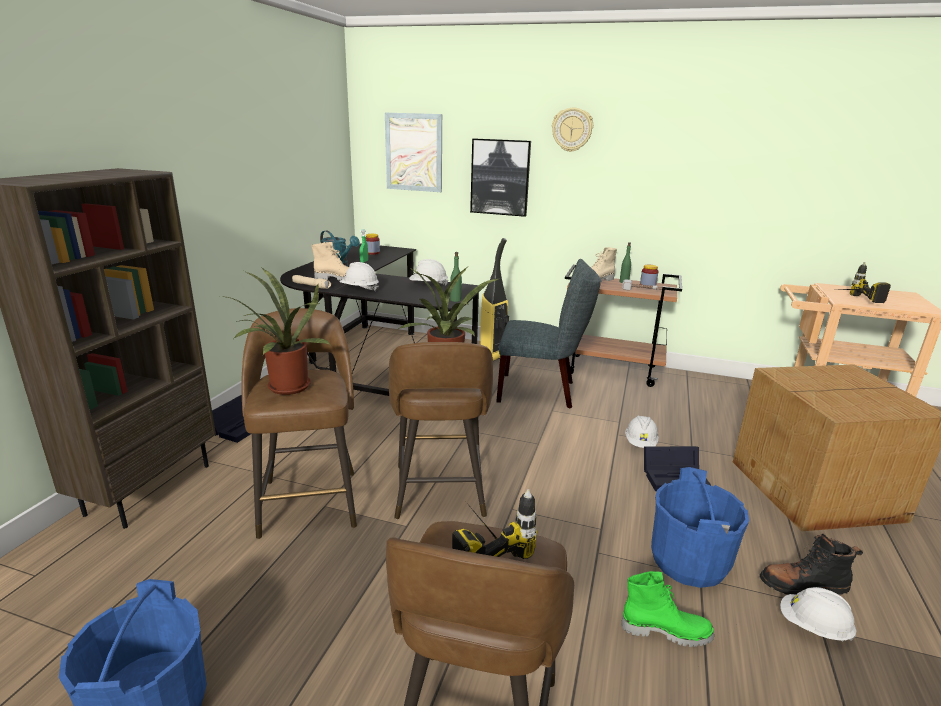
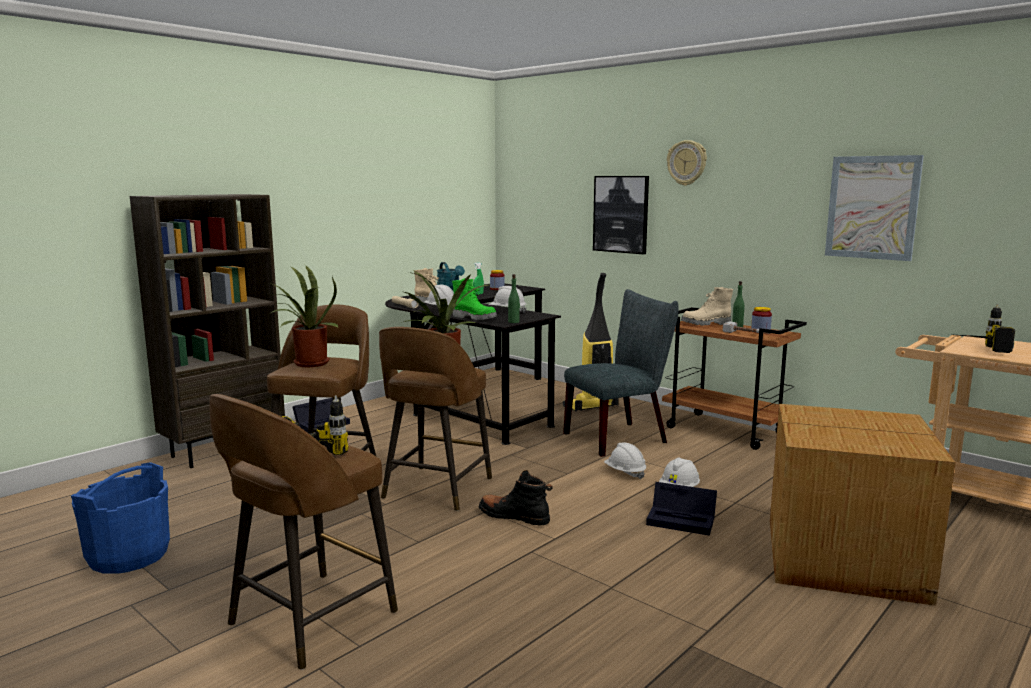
camera: 25 degrees right, 10 degrees down
(414, 152) = (546, 192): picture -> picture (872, 207)
(542, 391) = (621, 437): grey chair -> grey chair turned 60 degrees counterclockwise
(665, 630) = (530, 609): green boot -> green boot (475, 318)
(689, 561) = (614, 575): blue bucket -> none
(802, 585) = (715, 616): black boot -> black boot (514, 517)
(813, 627) = (683, 643): white hard hat -> white hard hat (625, 473)

